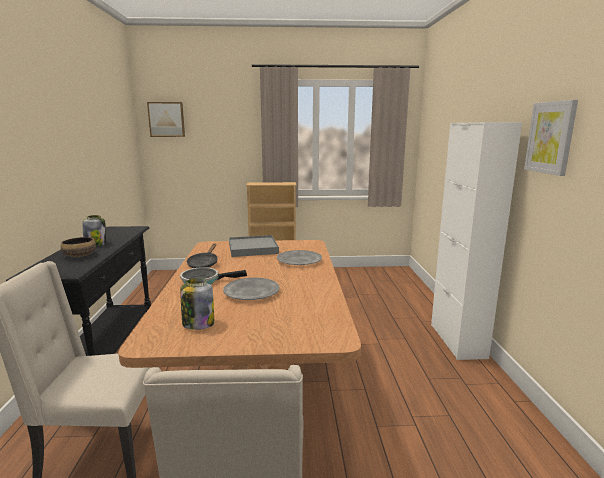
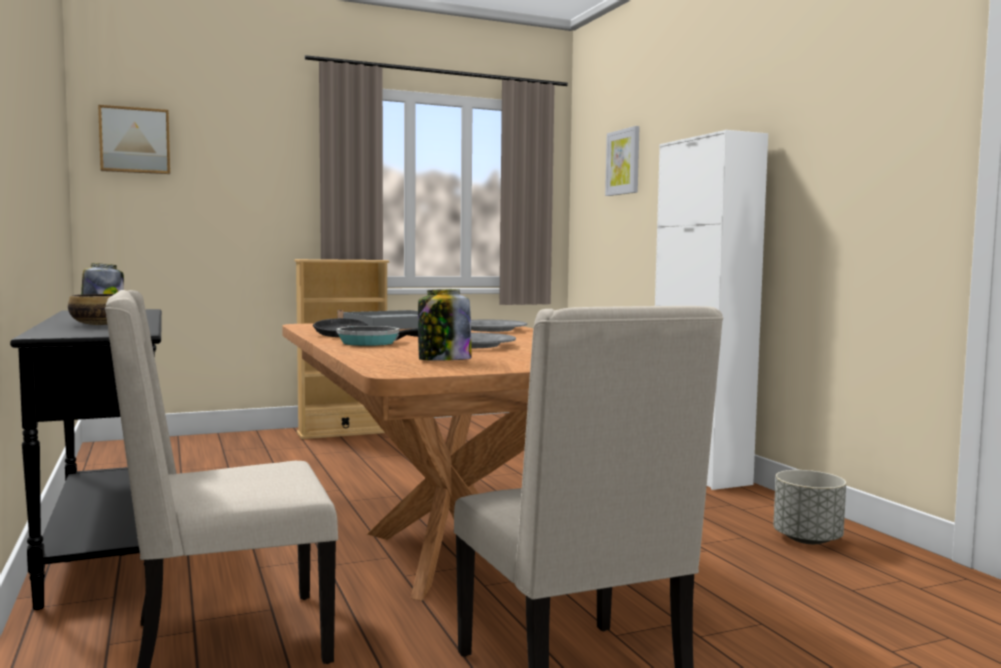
camera: 20 degrees left, 10 degrees down
(495, 428) = (808, 539): none -> grey planter
(551, 137) = (813, 146): picture -> picture (623, 162)

